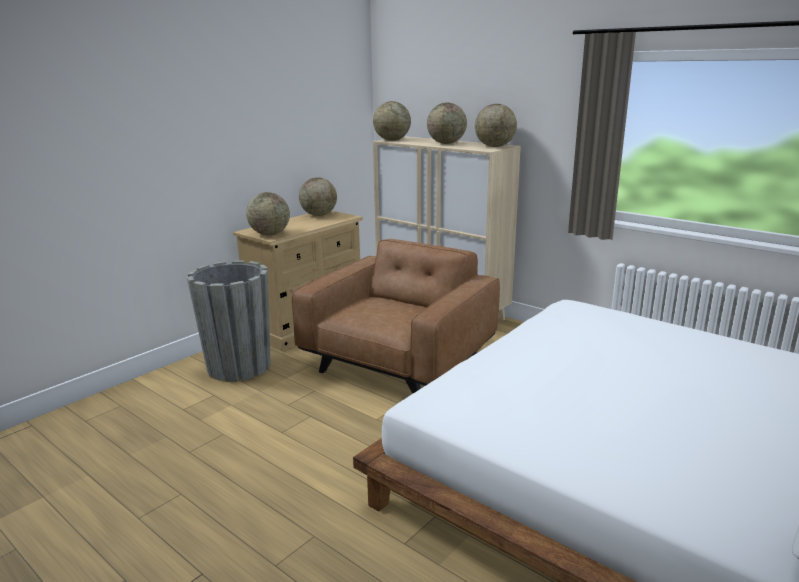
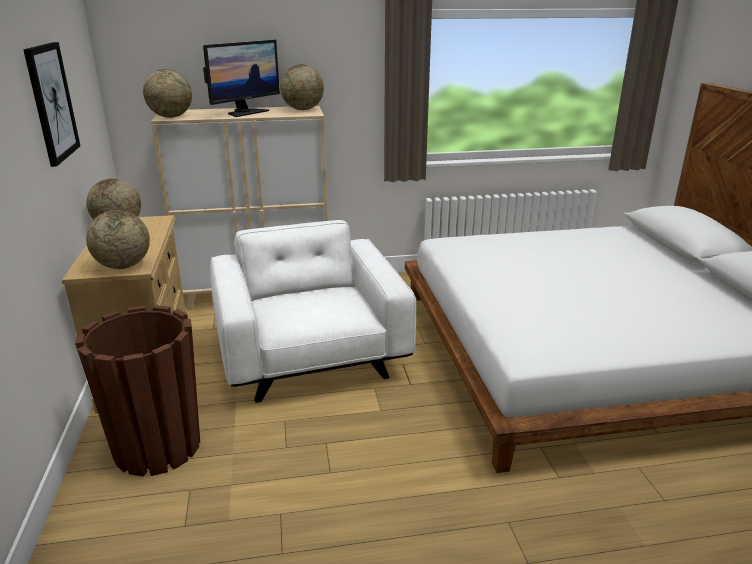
camera: 50 degrees left, 5 degrees up
(239, 366) = (157, 446): grey planter -> brown planter
(278, 115) = (51, 102): none -> picture
(399, 363) = (310, 356): brown armchair -> white armchair
(446, 143) = (245, 112): globe -> monitor

